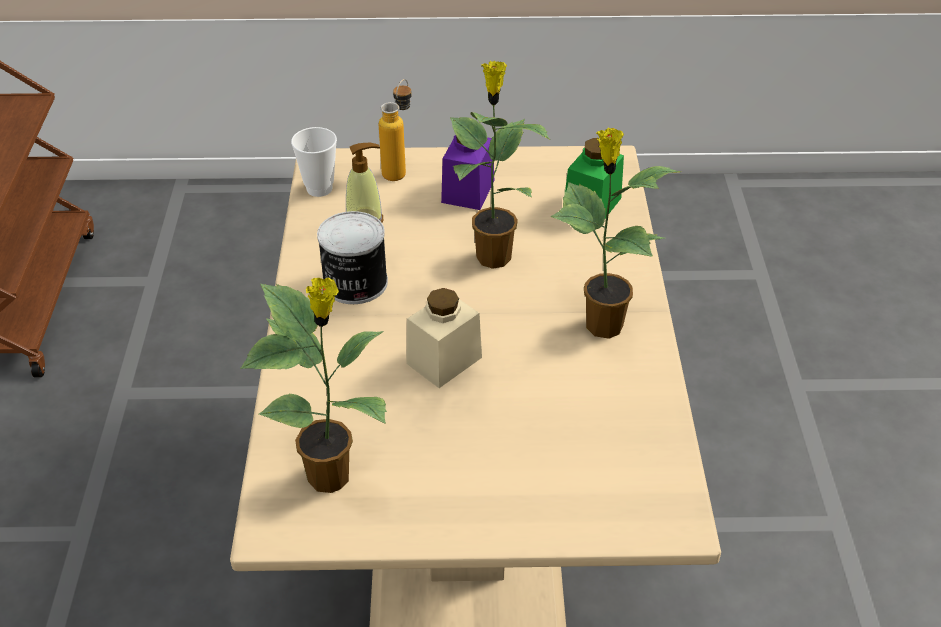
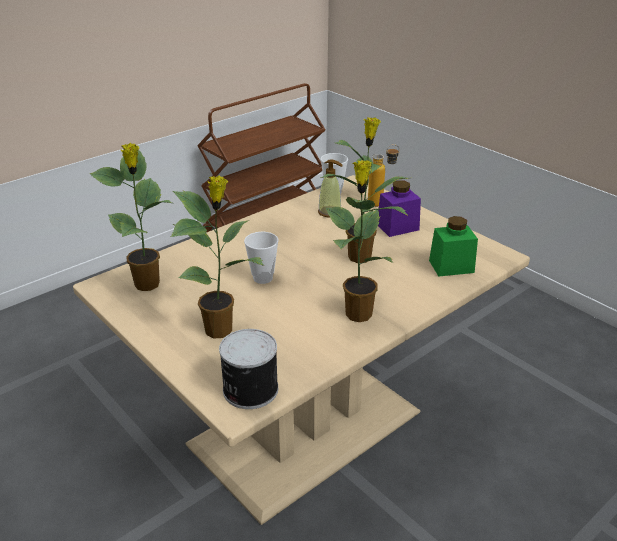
camera: 50 degrees right, 10 degrees down
(354, 283) = (282, 230): can -> can (249, 389)
(444, 360) = (263, 278): beige jar -> cup
(513, 456) = (220, 329): none -> potted plant

